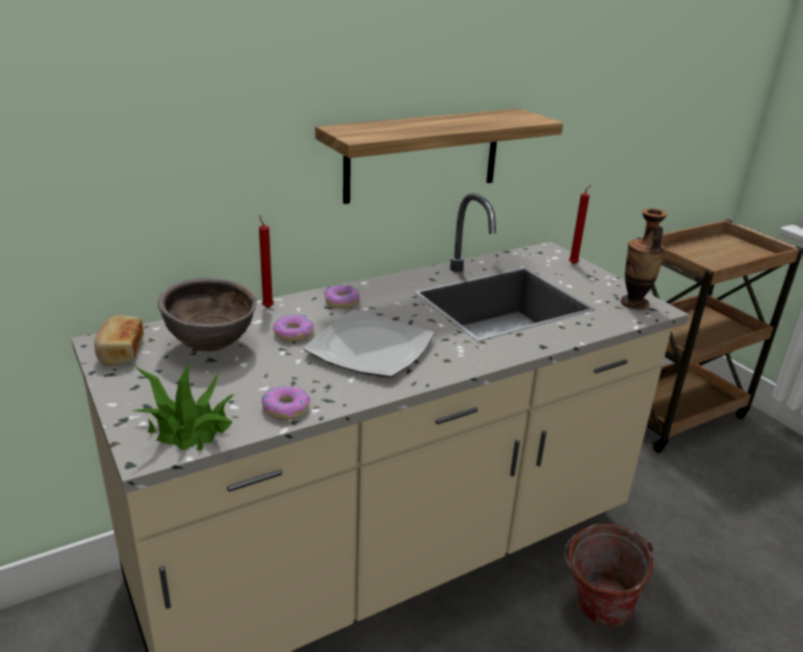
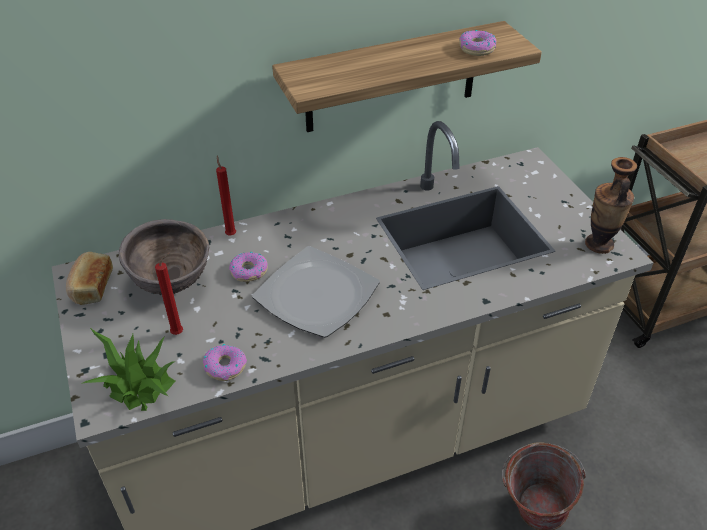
camera: 10 degrees right, 15 degrees up
(342, 301) = (302, 229): donut -> donut (476, 48)
(574, 264) = (552, 182): red candle -> red candle (179, 332)

